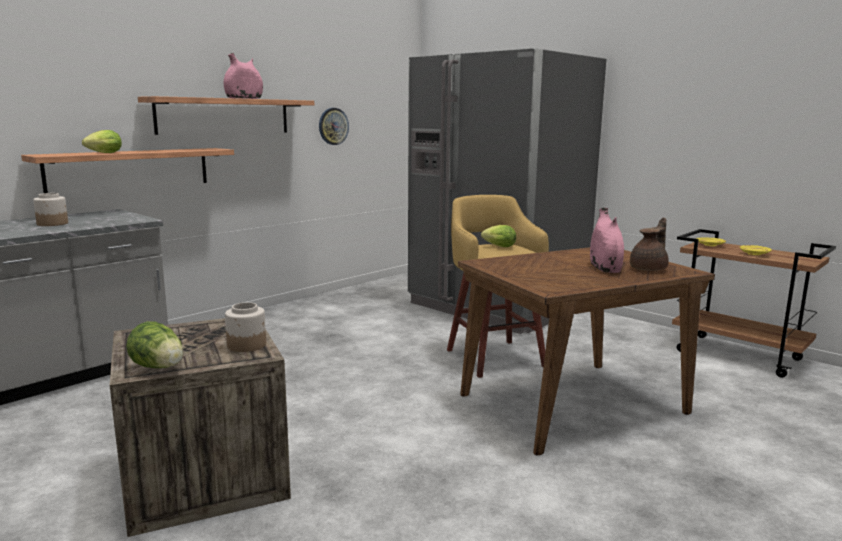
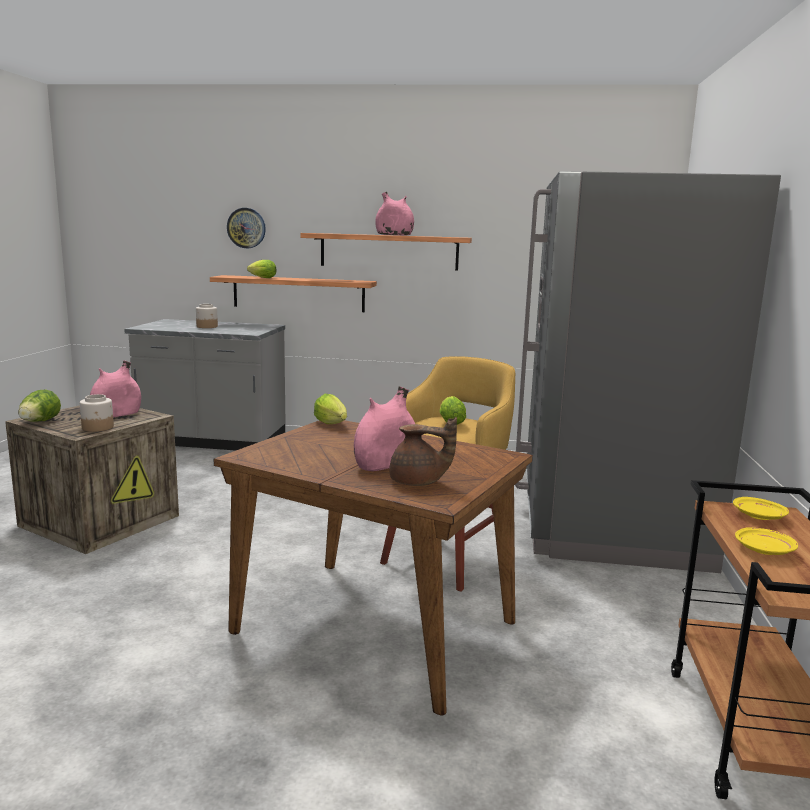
camera: 55 degrees right, 0 degrees up
(205, 333) = (116, 415): none -> pink vase
(333, 126) = (522, 267): wall clock -> wall clock (246, 228)
(485, 262) = (332, 424): none -> lettuce

